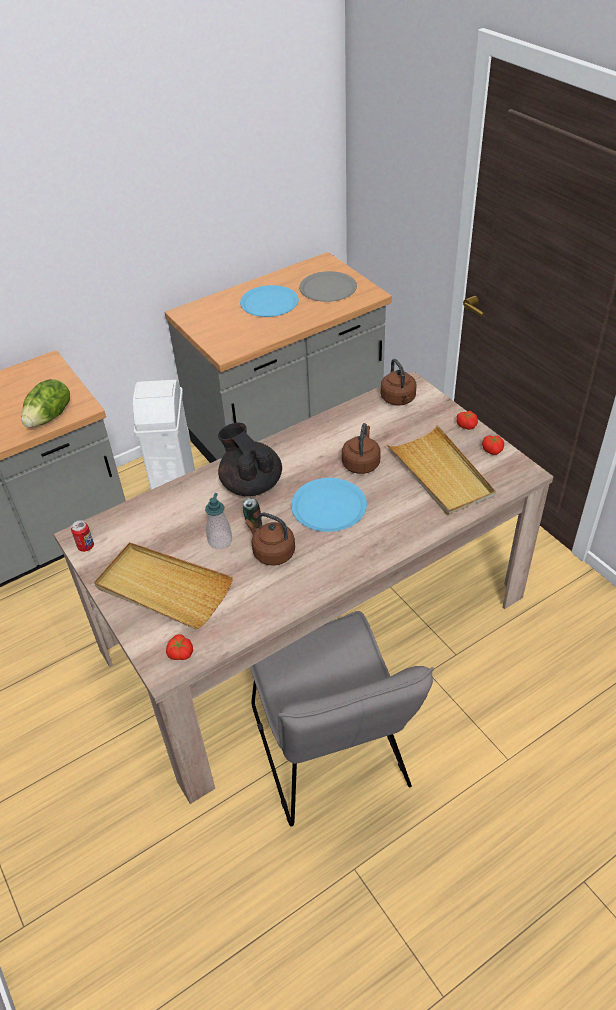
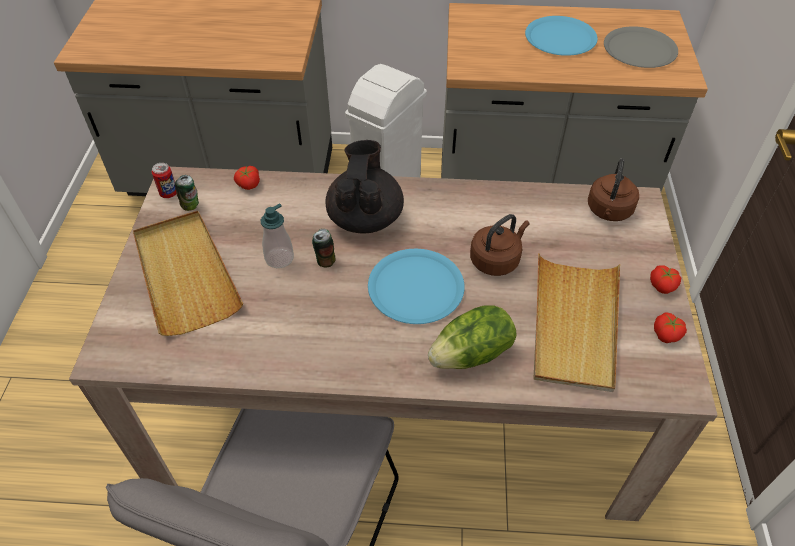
camera: 35 degrees right, 5 degrees up
(50, 417) = (252, 55): lettuce -> lettuce (472, 354)
(114, 544) = (191, 205): none -> can
(180, 653) = (132, 350): tomato -> tomato (248, 184)
(272, 552) = (312, 302): brown kettle -> none

